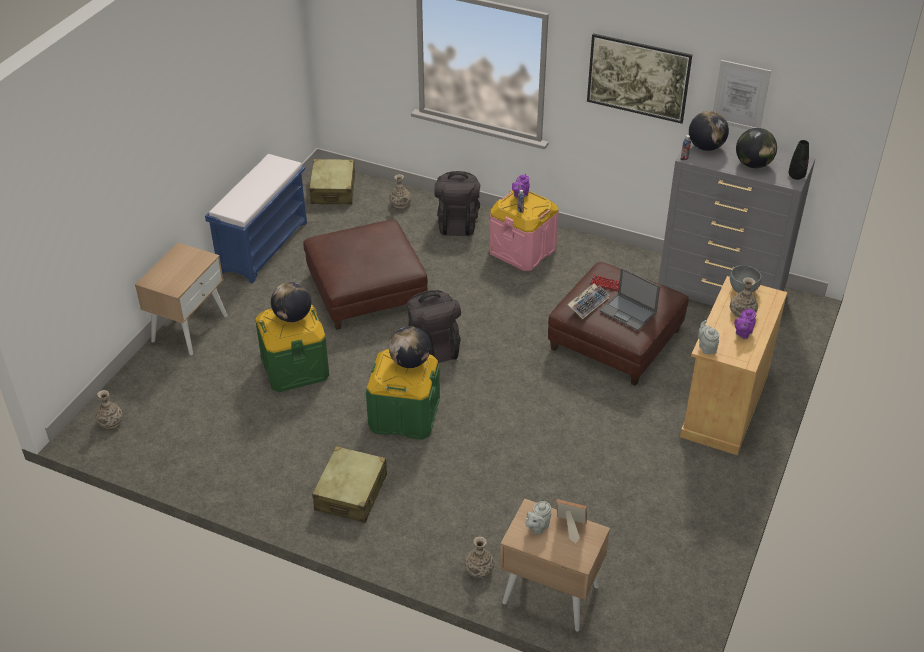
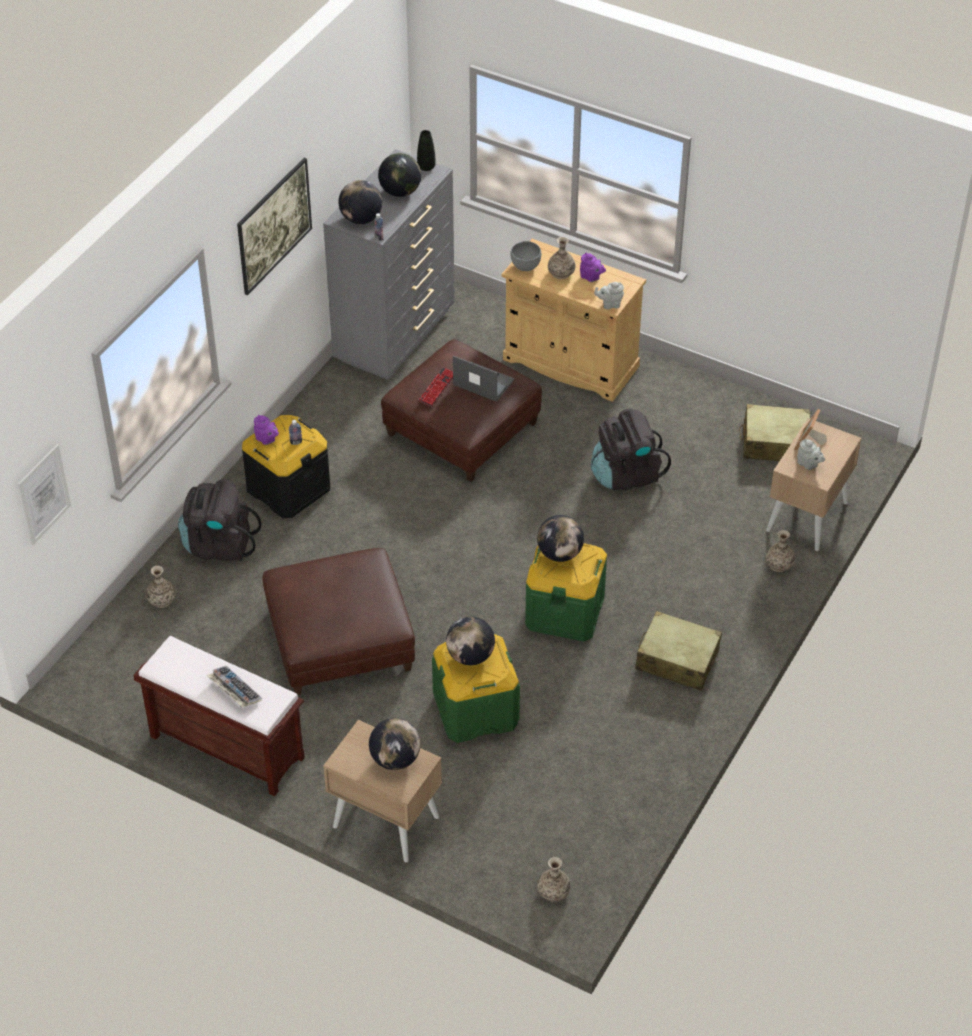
camera: 85 degrees left, 5 degrees up
(178, 275) = (395, 759): none -> globe
(263, 246) = (225, 747): blue bench -> brown bench
(333, 190) = (110, 671): beige suitcase -> beige suitcase (775, 443)
(433, 347) = (454, 581): black backpack -> black backpack (626, 475)
(522, 250) = (288, 489): pink storage box -> black storage box
(588, 303) = (463, 411): keyboard -> keyboard (234, 690)
(628, 312) = (482, 382): laptop -> laptop turned 105 degrees counterclockwise
(740, 96) = (338, 155): picture -> picture (44, 494)

